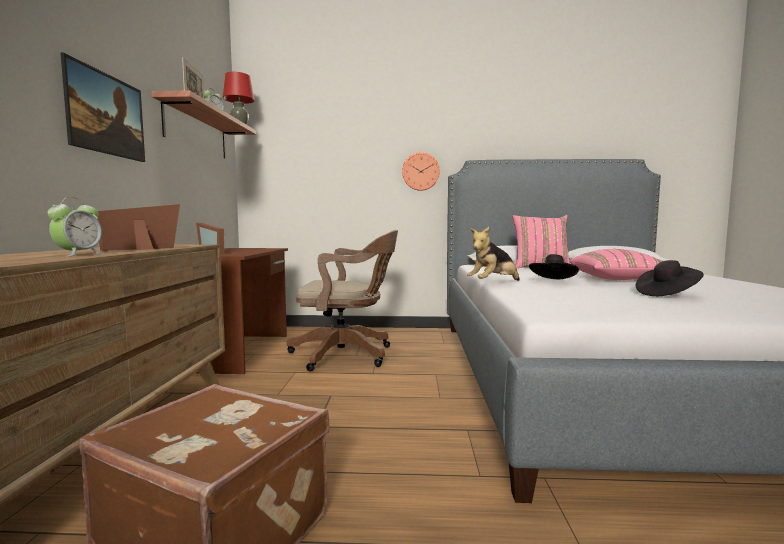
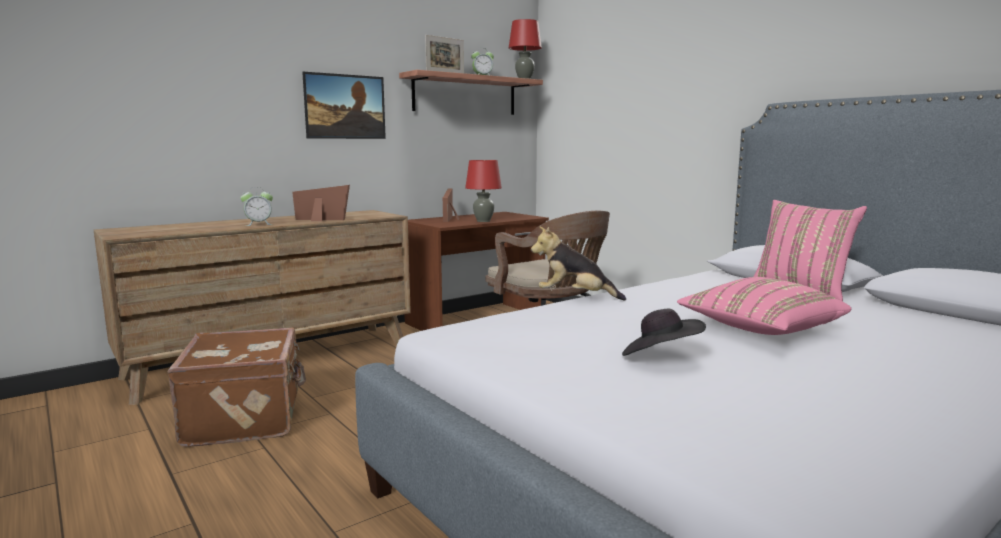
camera: 50 degrees right, 5 degrees up
(253, 251) = (483, 221): none -> red table lamp
(420, 171) = (717, 121): wall clock -> none
(553, 281) = (650, 310): black hat -> none

